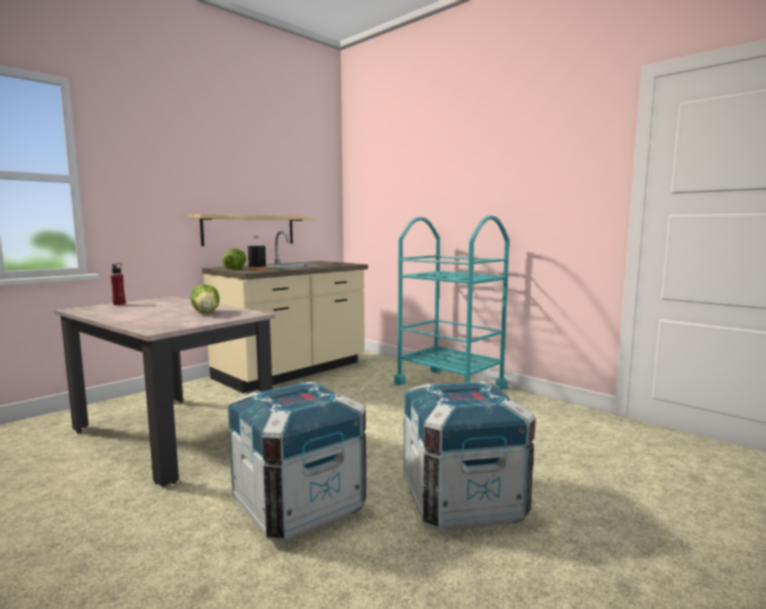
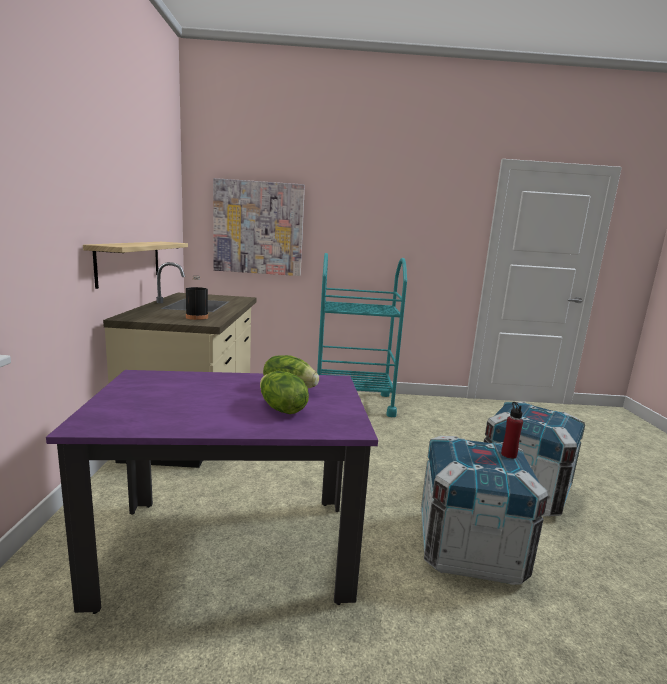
camera: 45 degrees left, 5 degrees up
(119, 304) = (116, 400): red bottle -> red bottle (508, 454)
(171, 435) = (231, 548): beige dining table -> purple dining table
(235, 269) = (163, 318): lettuce -> lettuce (281, 409)
(390, 200) = (258, 228): none -> picture

